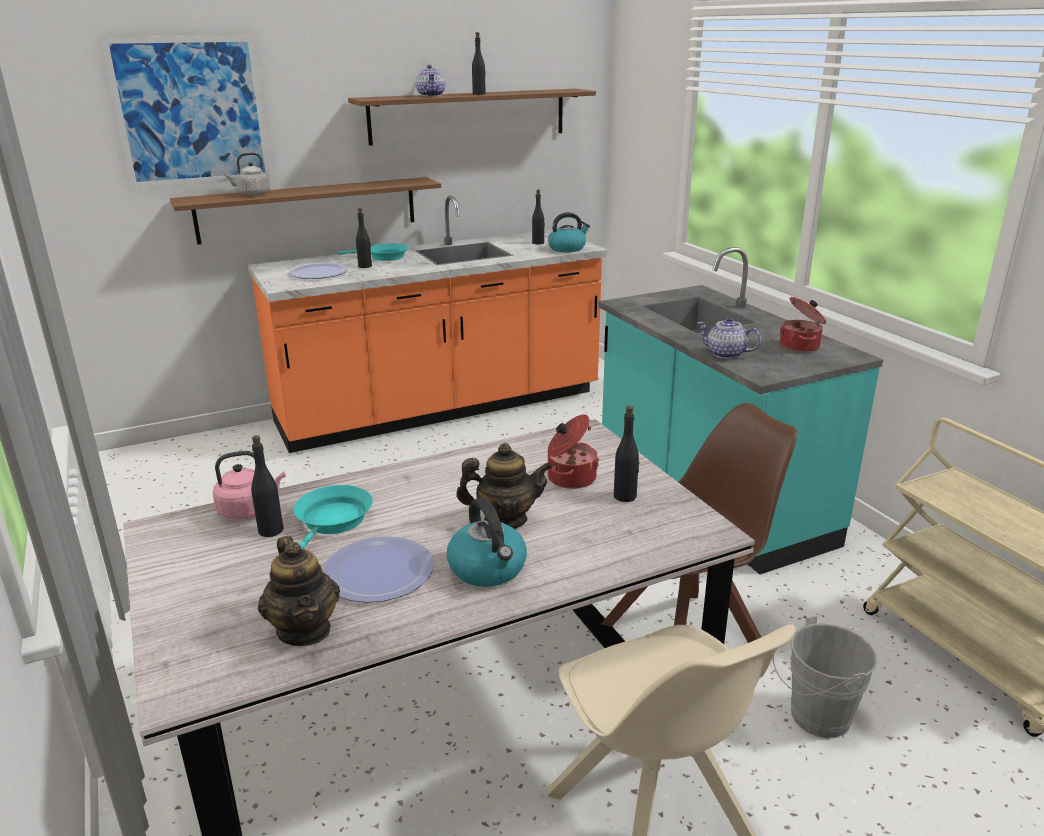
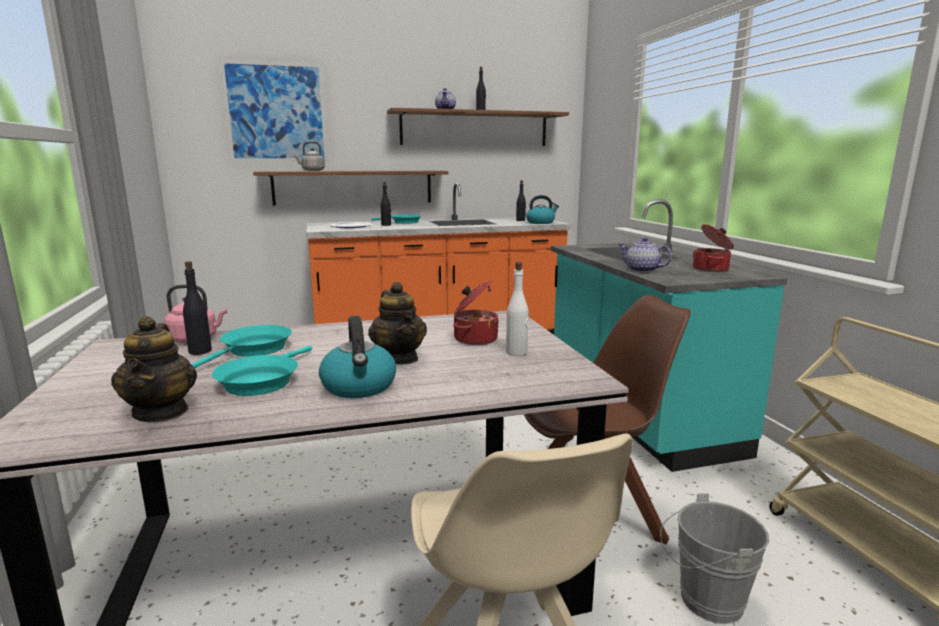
camera: 10 degrees right, 10 degrees down
(378, 571) = (262, 381): plate -> turquoise frying pan
(505, 520) = (399, 358): teapot -> teapot turned 60 degrees clockwise
(625, 496) = (517, 352): black bottle -> white bottle

